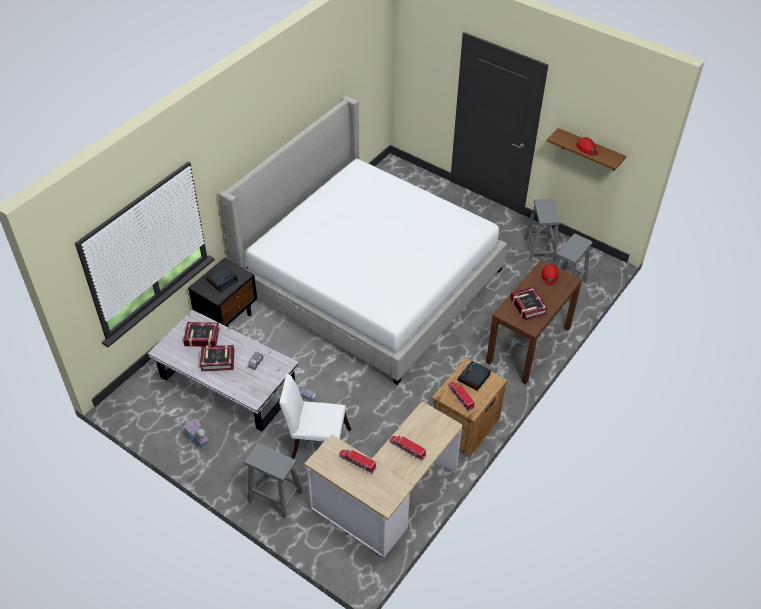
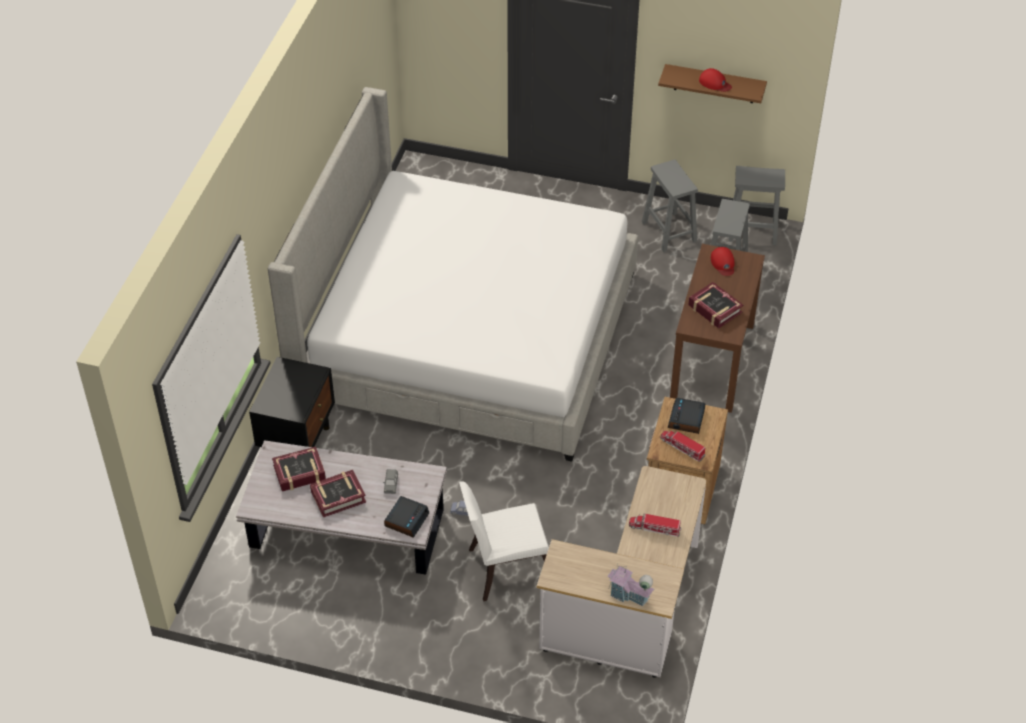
camera: 20 degrees left, 0 degrees up
(198, 439) = (345, 611): toy house -> toy house (628, 596)
(222, 281) = (292, 389): alarm clock -> alarm clock (406, 519)
(274, 496) = (484, 649): grey stool -> grey stool (751, 230)
(357, 462) = (602, 563): toy truck -> none

